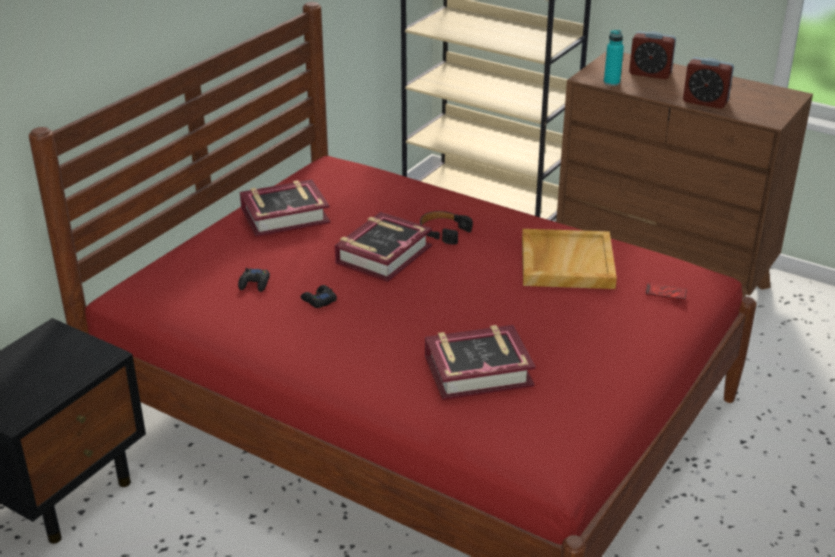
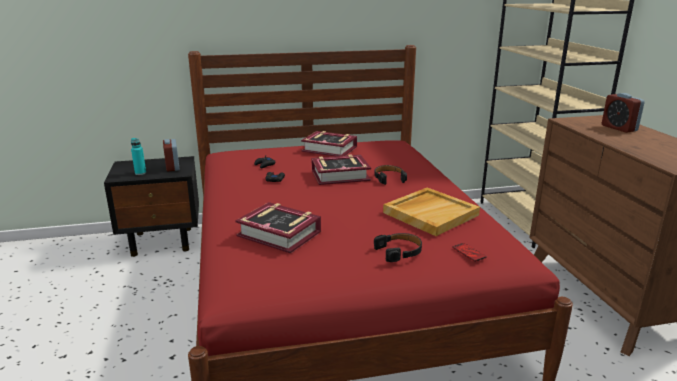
camera: 45 degrees right, 10 degrees down
(611, 83) = (578, 125): turquoise bottle -> turquoise bottle (140, 173)
(615, 325) = (399, 251): none -> black headphones
(705, 102) = (635, 147): alarm clock -> alarm clock (172, 167)

